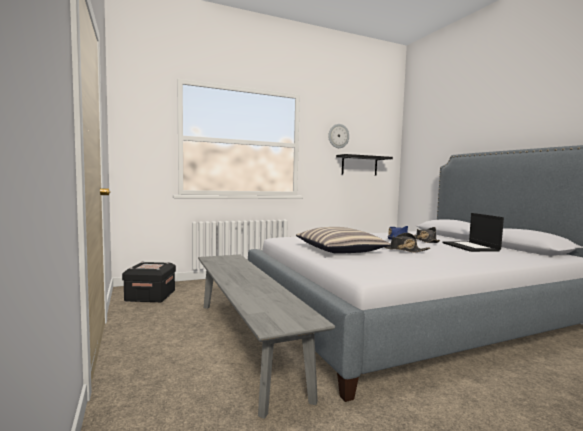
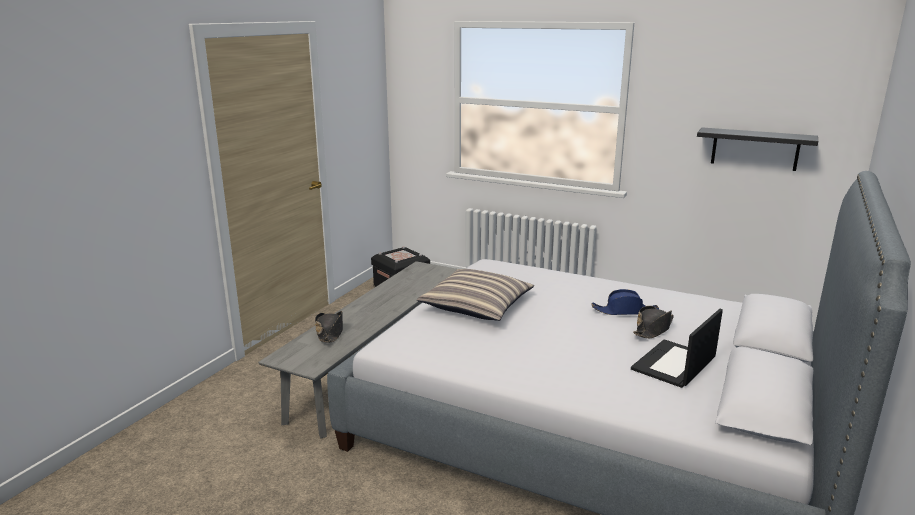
camera: 50 degrees right, 15 degrees up
(338, 136) = (709, 92): wall clock -> none
(403, 250) = (545, 332): black hat -> black hat (330, 332)

